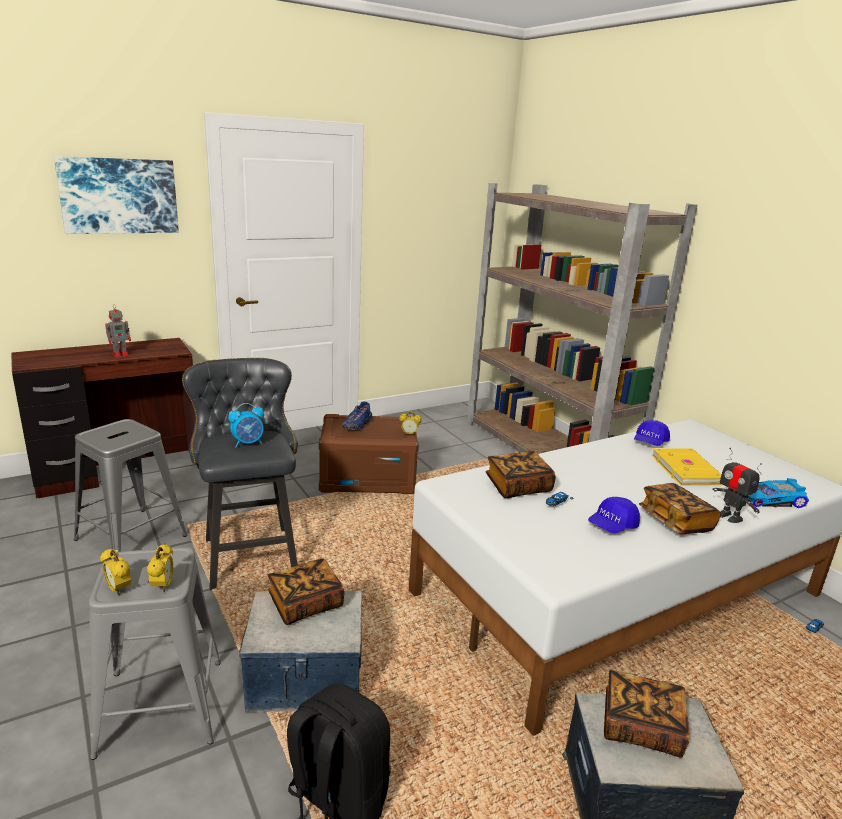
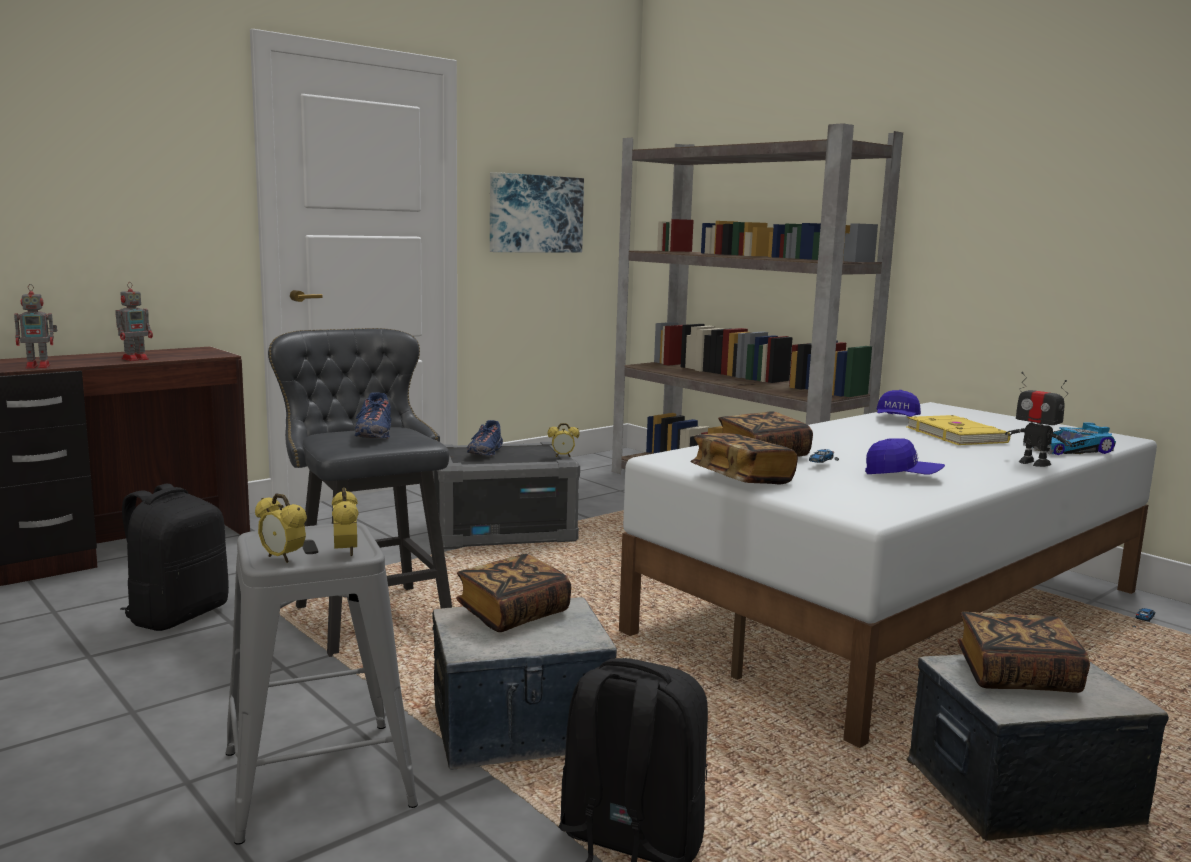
camera: 10 degrees left, 10 degrees down
(55, 362) = (39, 366): none -> toy robot
(119, 196) = (130, 135): picture -> picture (535, 214)
(131, 538) = (177, 615): grey stool -> black backpack
(248, 443) = (374, 435): alarm clock -> blue shoe
(368, 478) = (503, 531): brown storage box -> grey storage box
(612, 526) = (902, 476): blue cap -> blue cap turned 105 degrees counterclockwise
(675, 521) = (974, 469): book -> book (741, 479)

